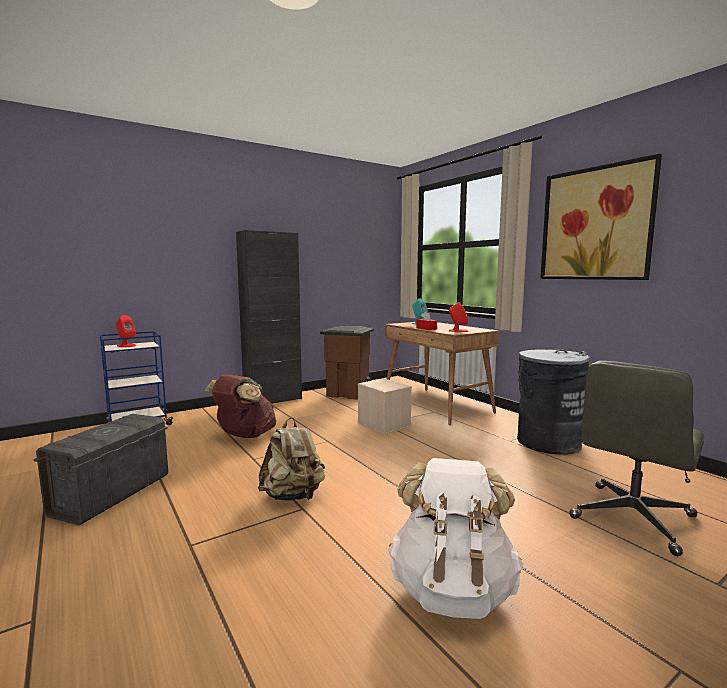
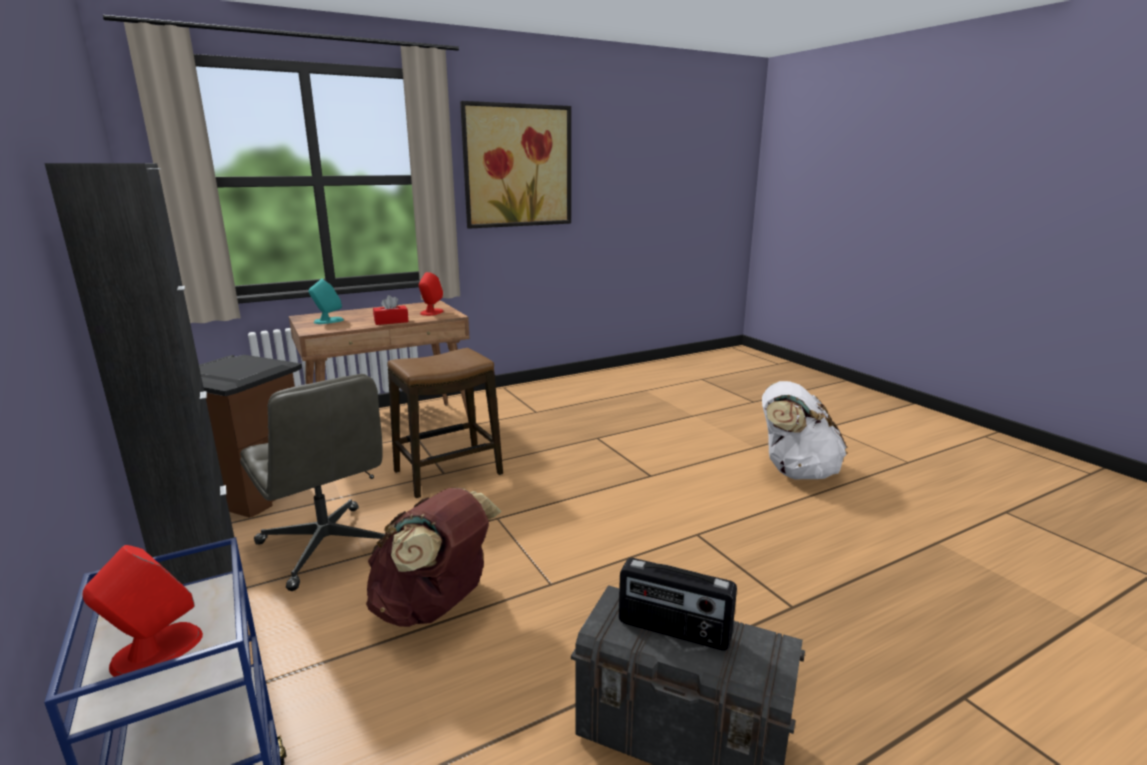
camera: 85 degrees left, 10 degrees up
(112, 428) = (673, 630): none -> radio
(293, 496) = (669, 541): beige backpack -> none
(383, 424) = (448, 473): beige storage box -> stool
(547, 442) = (546, 398): grey trash can -> none
(632, 518) = (686, 402): grey office chair -> grey office chair (327, 547)

